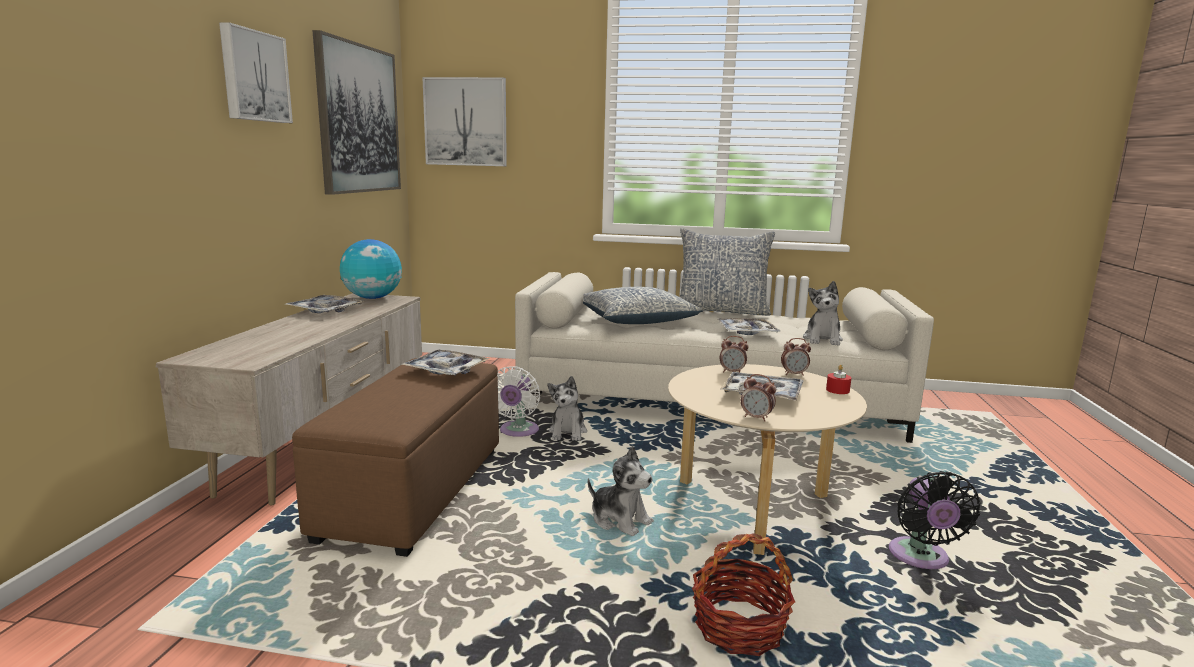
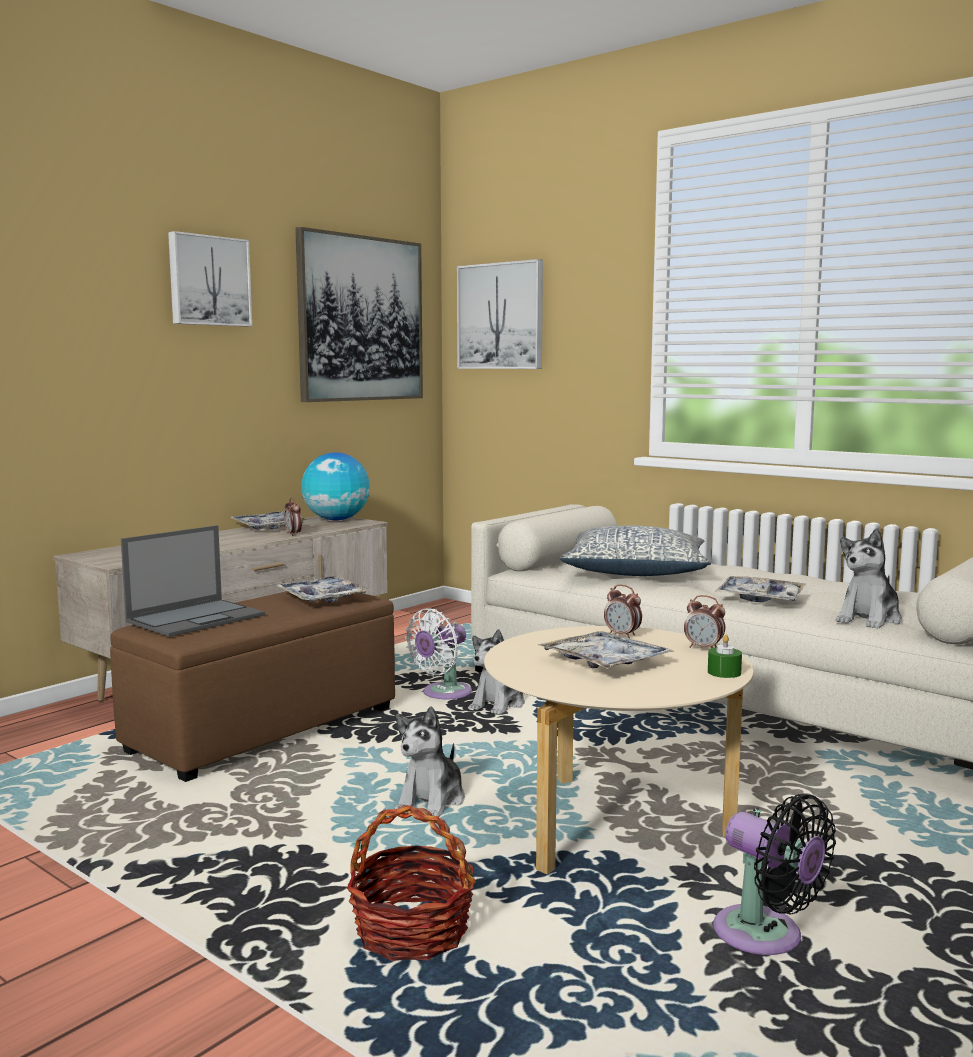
camera: 30 degrees right, 5 degrees down
(369, 406) = (197, 618): none -> laptop
(620, 520) = (432, 801): plush toy -> plush toy turned 45 degrees clockwise
(721, 311) = (785, 571): pillow -> none
(756, 418) = (541, 682): alarm clock -> alarm clock (293, 534)
(837, 390) = (724, 672): red candle -> green candle
(920, 559) = (765, 937): black fan -> black fan turned 75 degrees counterclockwise

